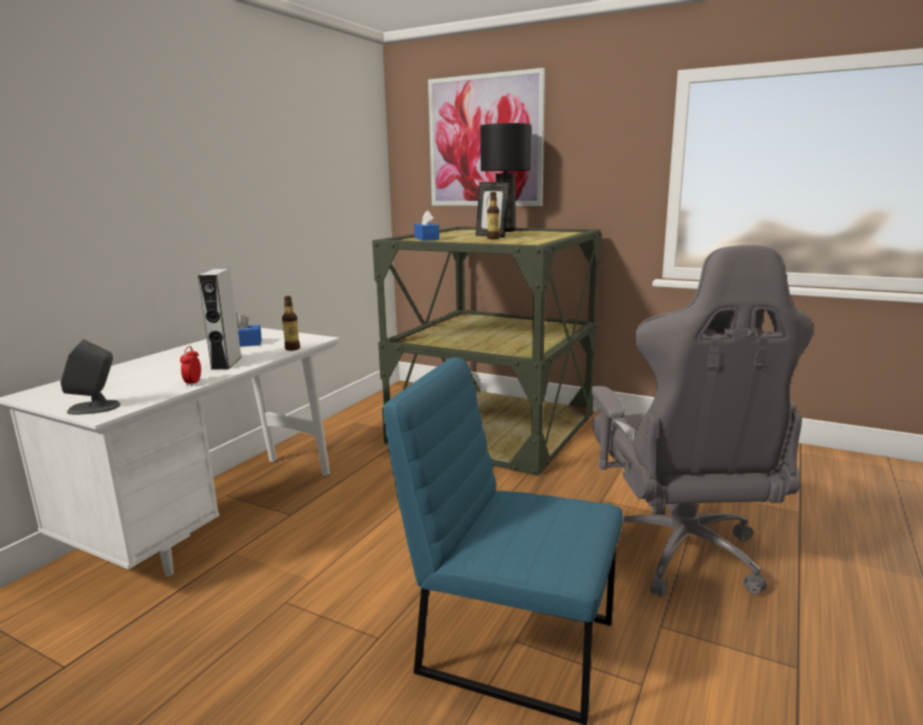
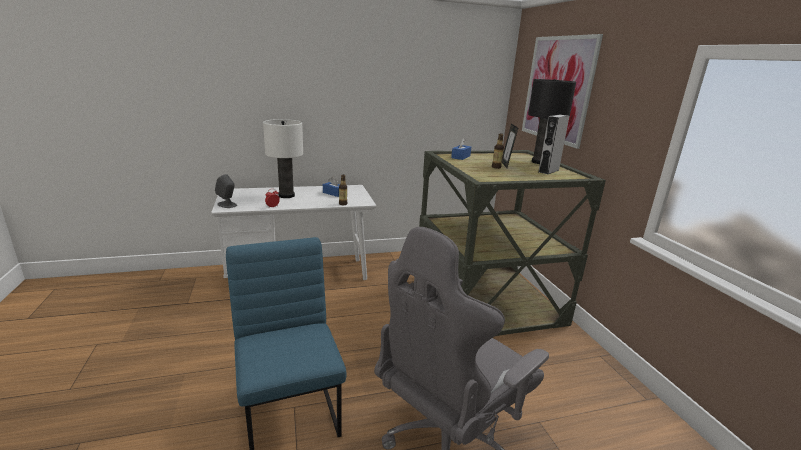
camera: 45 degrees right, 5 degrees up
(172, 367) = (286, 196): none -> white table lamp
(226, 363) = (305, 201): grey speaker -> grey speaker (548, 171)

